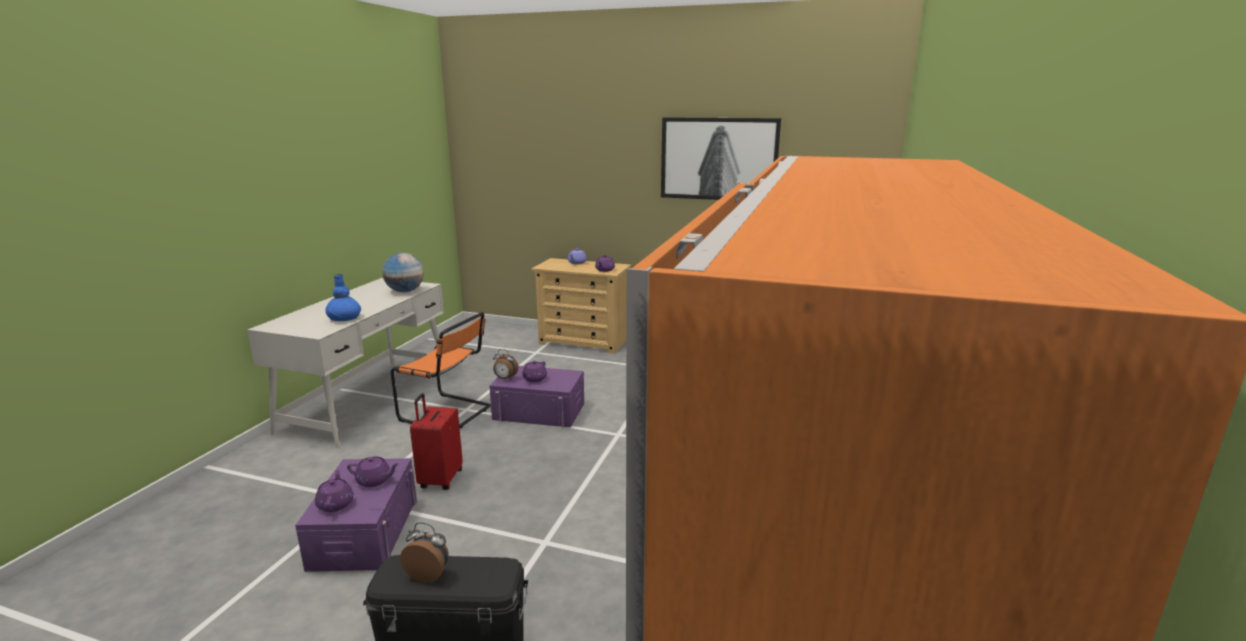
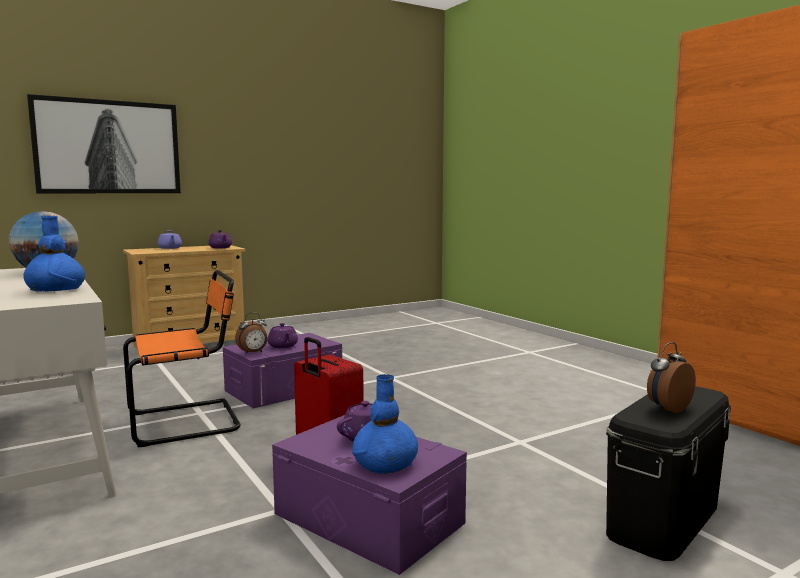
camera: 50 degrees left, 10 degrees down
(336, 504) = (385, 463): purple teapot -> blue vase
(718, 159) = (310, 129): picture -> picture (108, 147)

